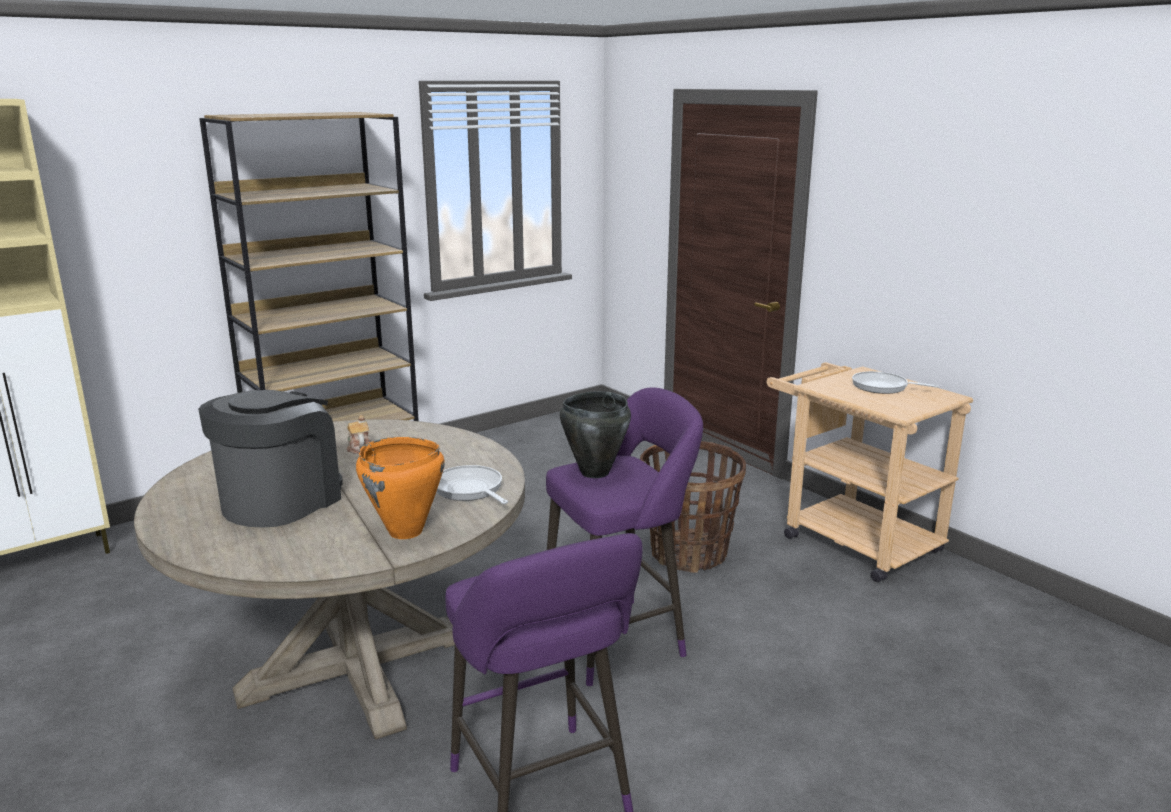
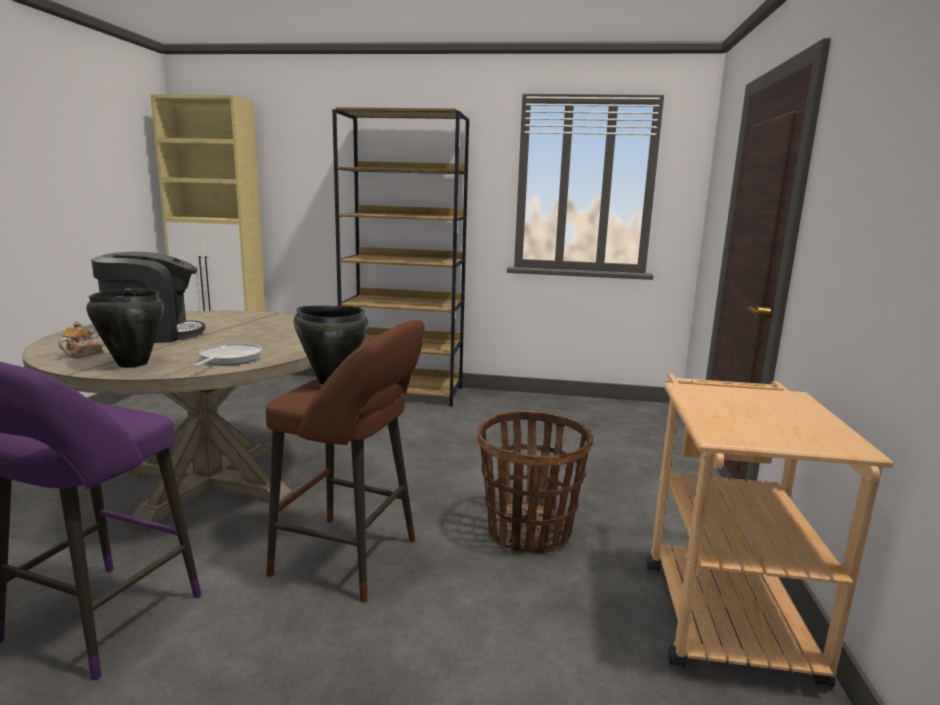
camera: 45 degrees right, 5 degrees down
(359, 448) = (262, 327): teapot -> teapot (84, 354)
(405, 532) = (132, 364): orange cooking pot -> black cooking pot
(619, 638) = (353, 558): purple stool -> brown stool
(883, 387) = (773, 412): frying pan -> none

